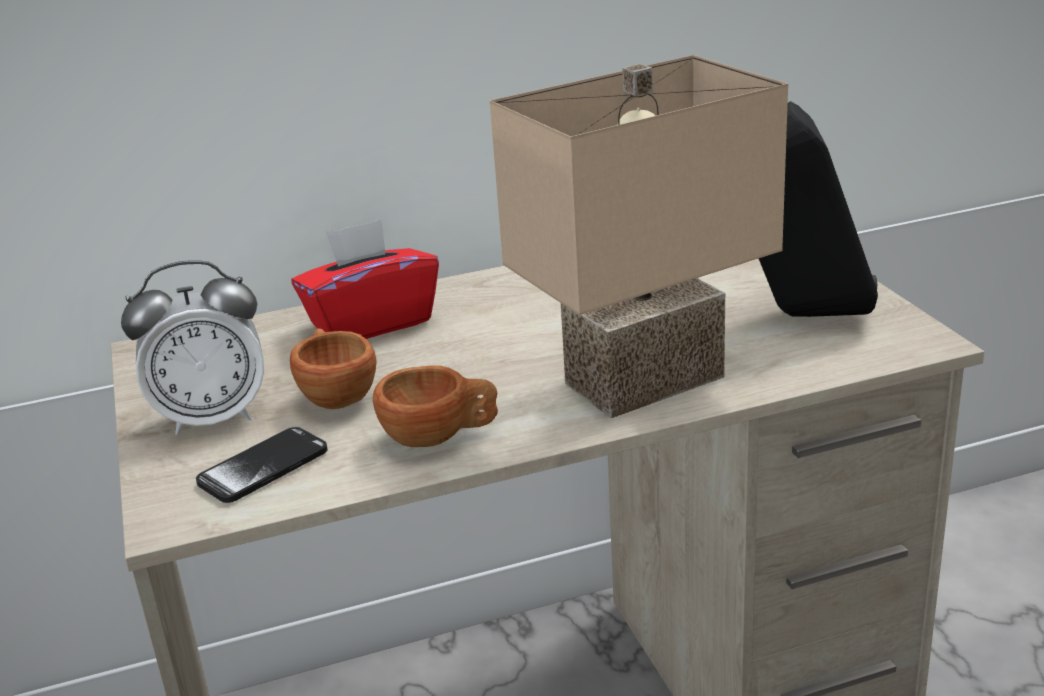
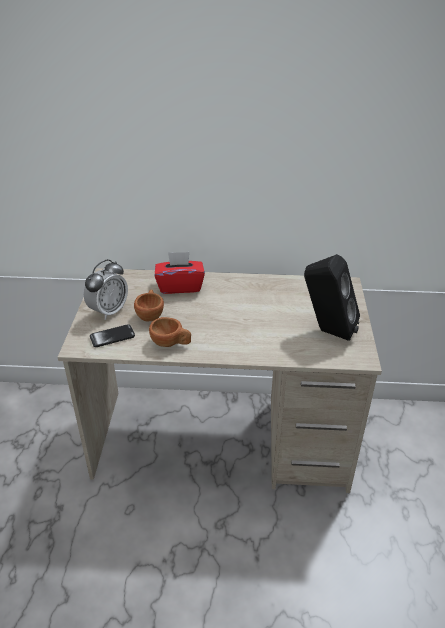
camera: 20 degrees right, 10 degrees up
(212, 418) = (109, 311): alarm clock -> alarm clock turned 60 degrees counterclockwise
(642, 377) = (252, 340): beige table lamp -> none

